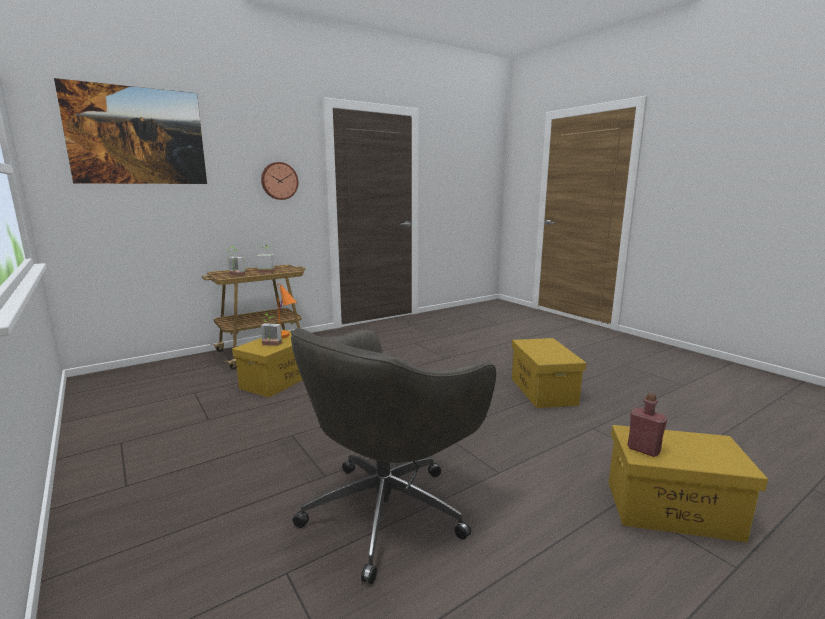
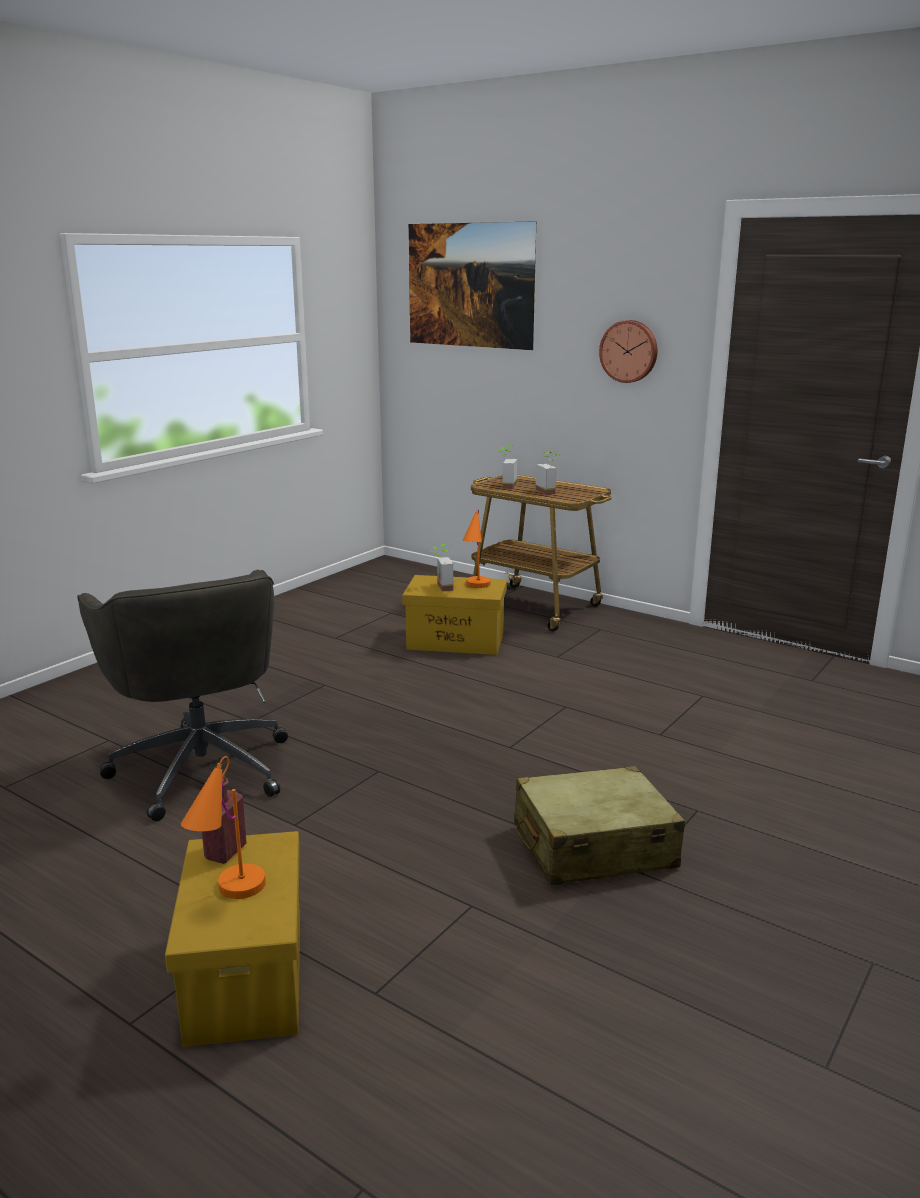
camera: 70 degrees right, 5 degrees up
(389, 509) = (201, 766): grey office chair -> grey office chair turned 135 degrees counterclockwise
(544, 391) = (593, 847): yellow storage box -> beige suitcase
(695, 452) = (228, 896): none -> orange table lamp

